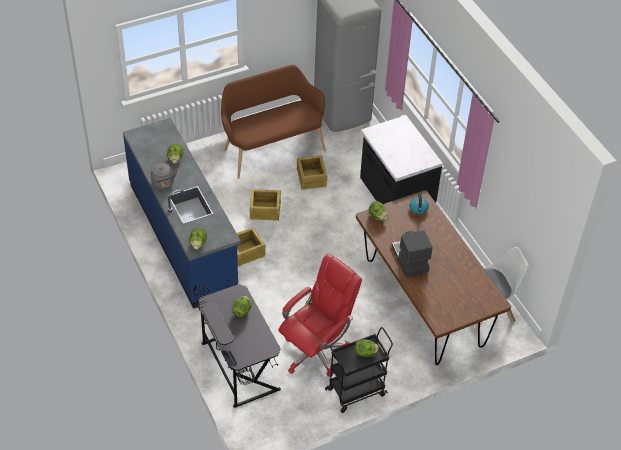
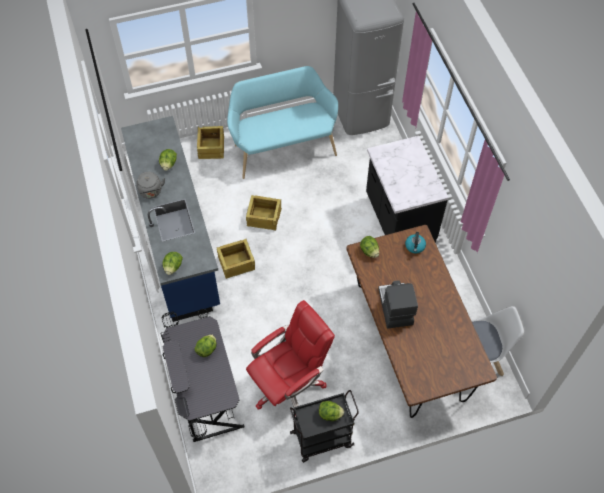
camera: 10 degrees right, 10 degrees up
(271, 148) = (282, 147): brown bench -> turquoise bench
(311, 178) = (317, 185): crate -> crate (211, 148)

